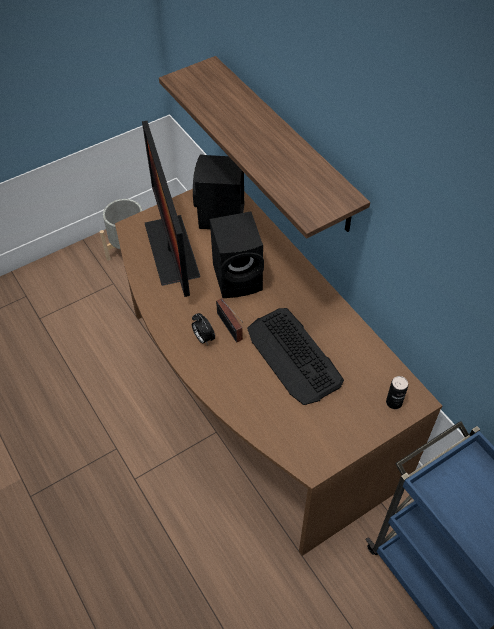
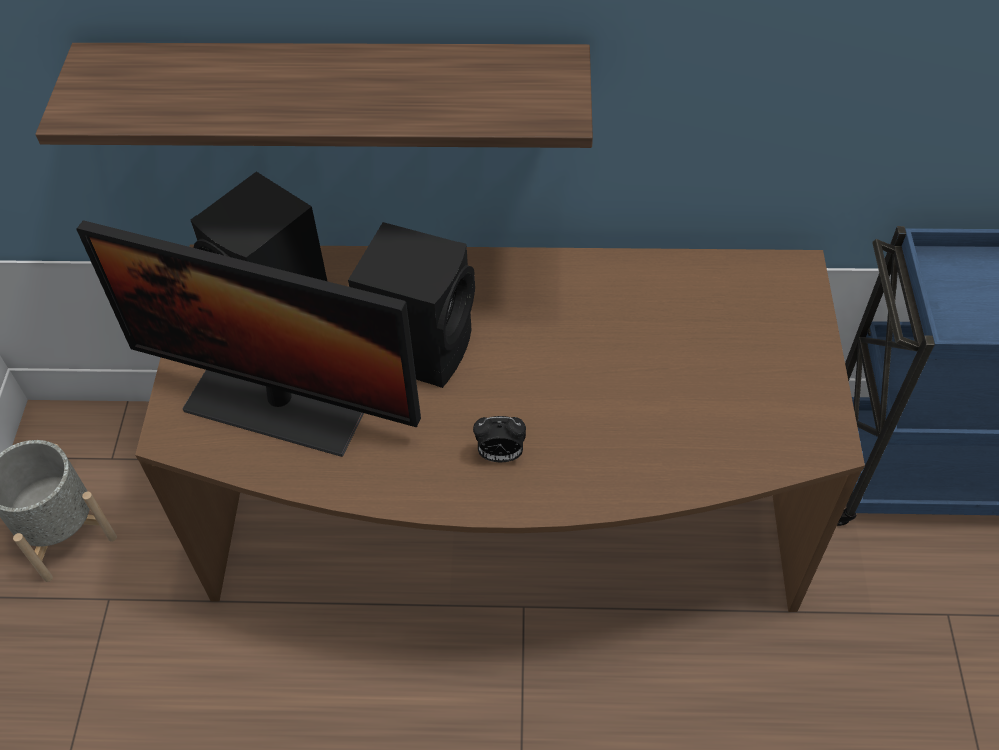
camera: 55 degrees left, 0 degrees up
(230, 328) = (510, 410): radio -> none
(294, 356) = (624, 360): keyboard -> none
(394, 402) = (784, 294): can -> none

